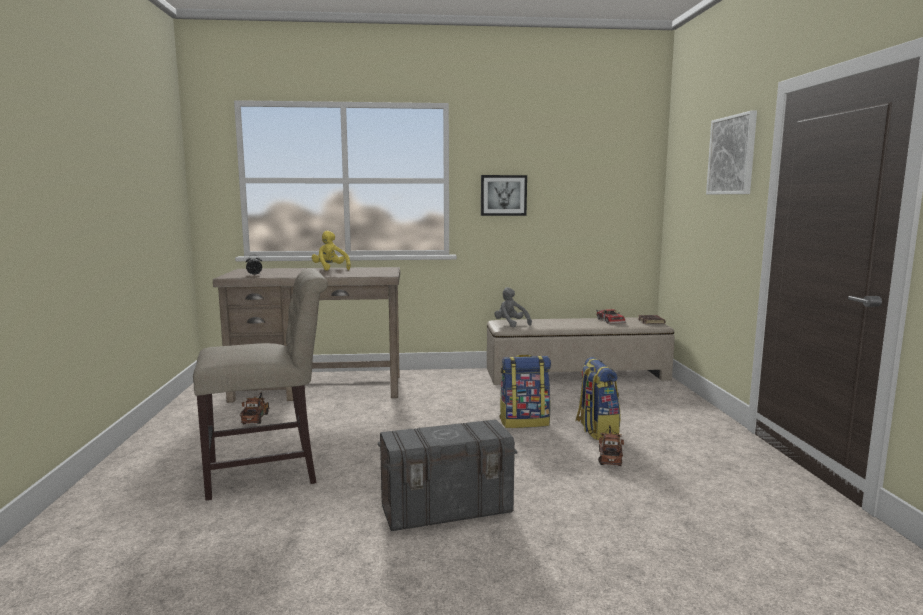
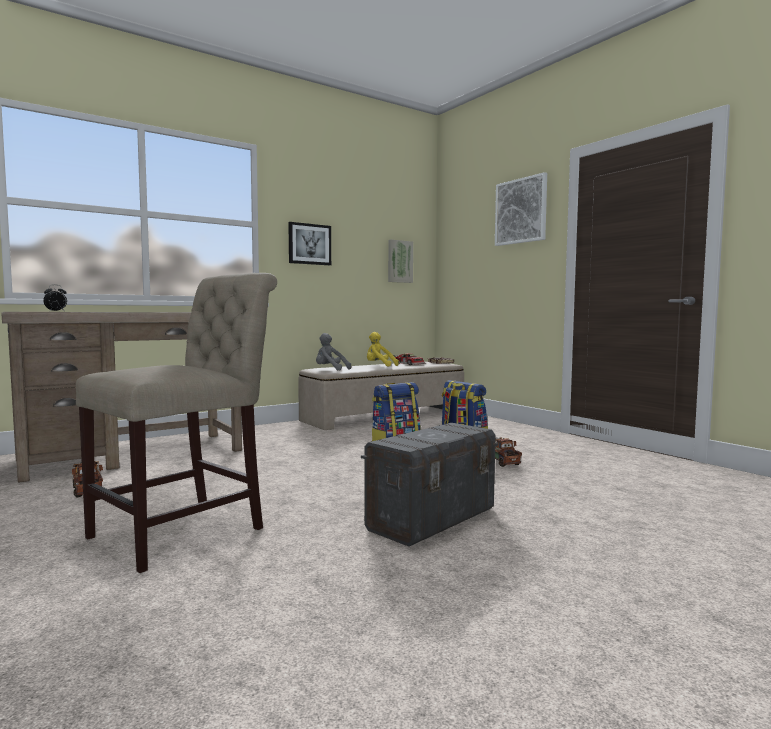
camera: 30 degrees left, 5 degrees down
(330, 269) = (139, 311): yellow plush toy -> yellow plush toy (379, 366)
(613, 206) = (399, 261): none -> picture

